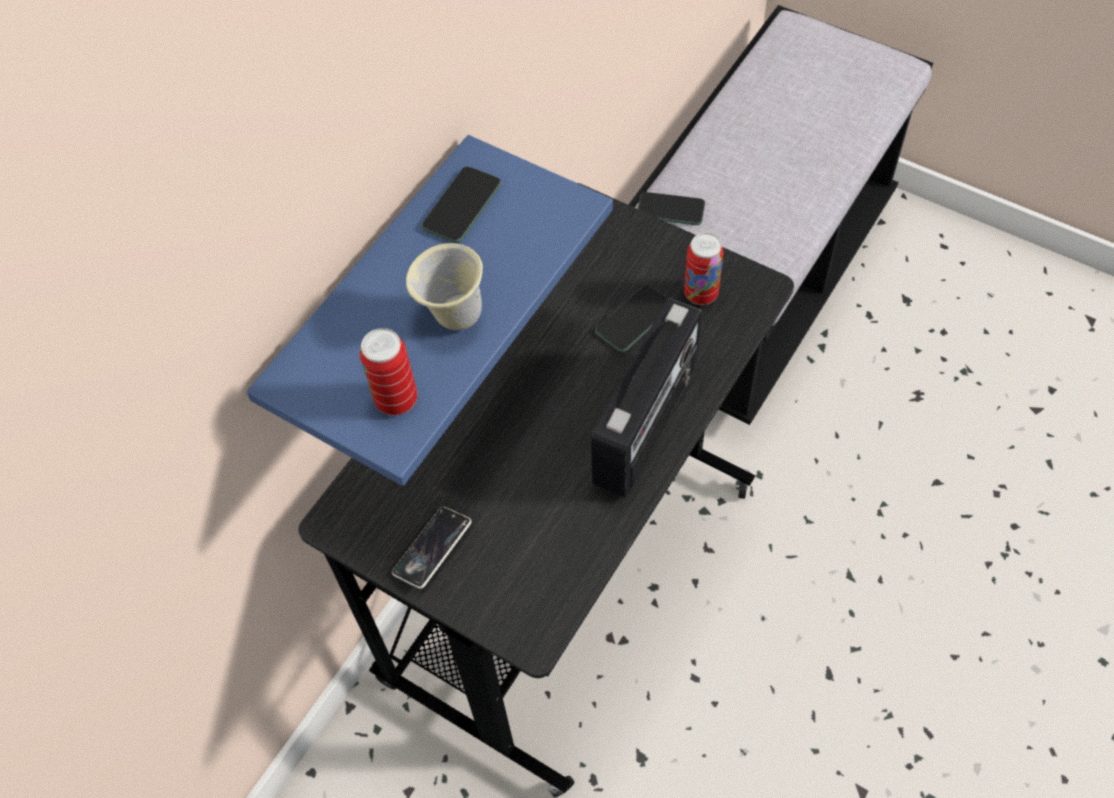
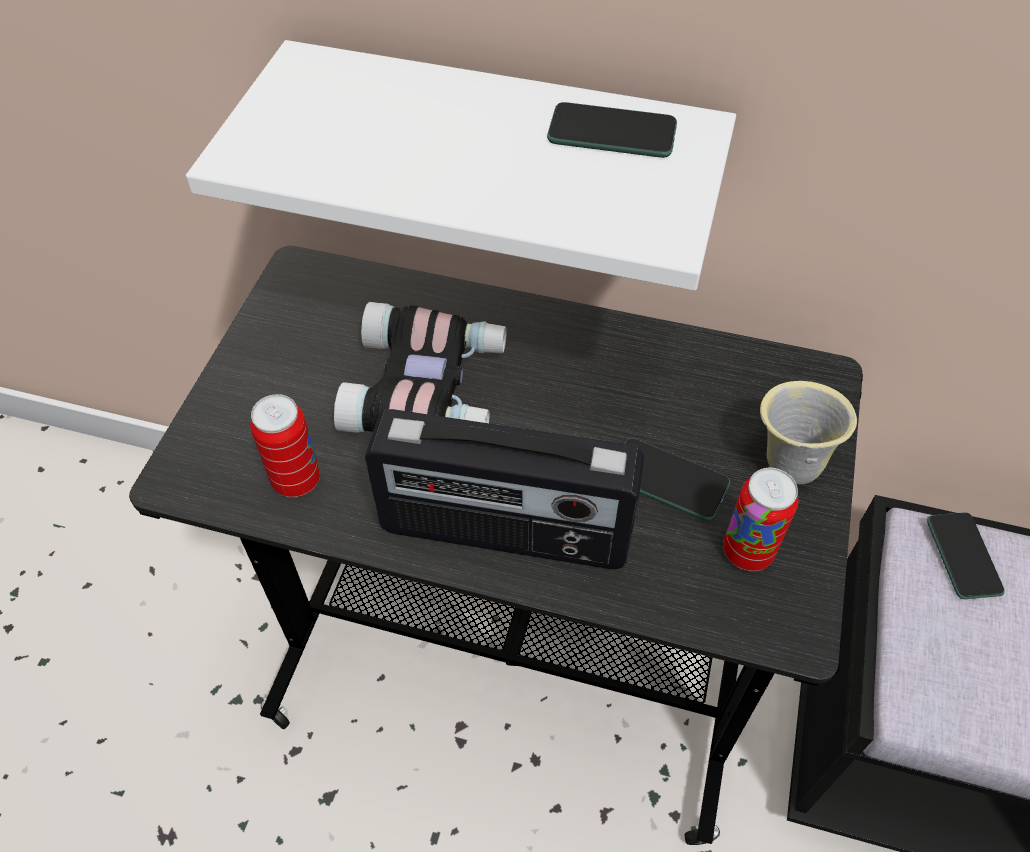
camera: 70 degrees right, 5 degrees down
(375, 298) = (503, 151): blue shelf -> white shelf
(396, 399) = (294, 145): can -> can (296, 480)
(432, 549) = (278, 358): phone -> none
(452, 317) = (430, 163): beige mug -> beige mug (787, 462)
(503, 446) = (429, 388): none -> binoculars

